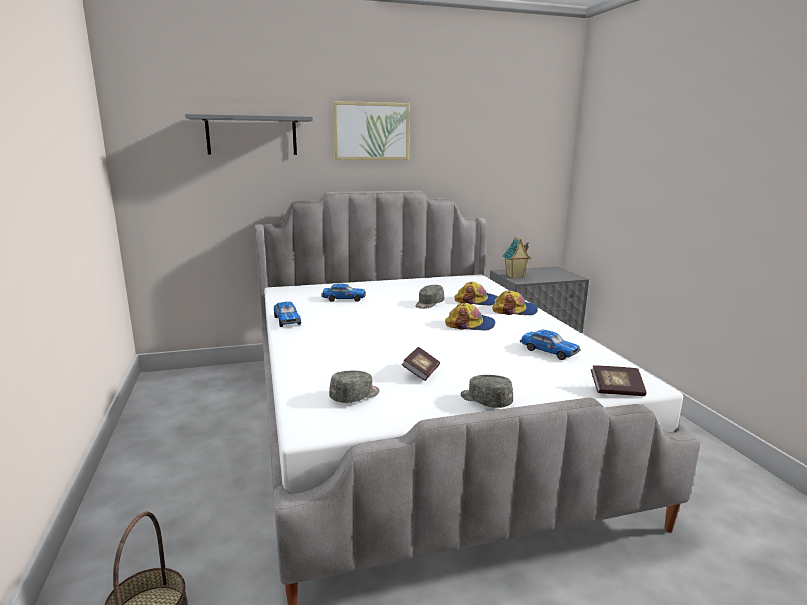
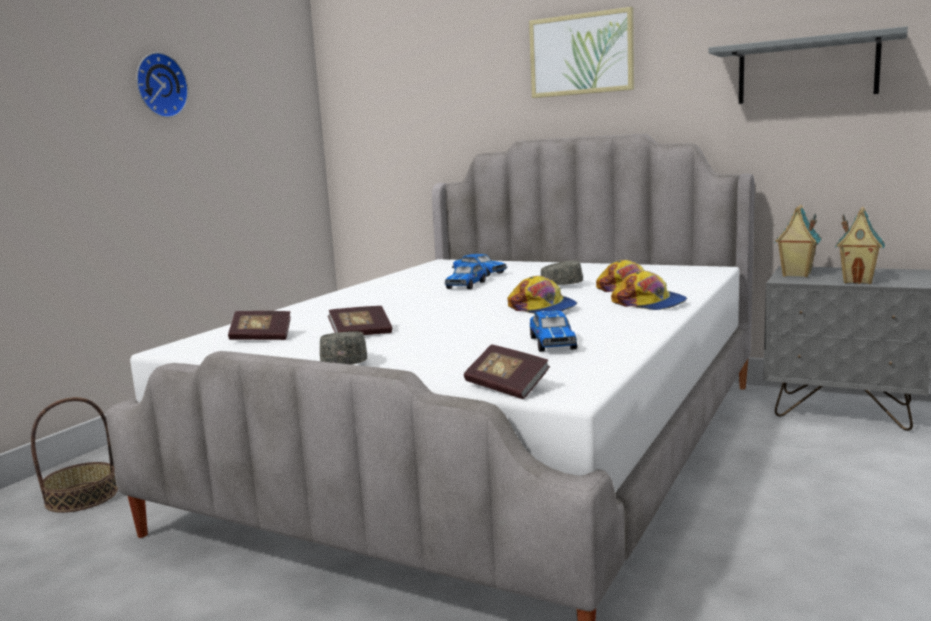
camera: 45 degrees right, 5 degrees down
(33, 136) = (159, 85): none -> wall clock
(252, 135) = (443, 77): grey shelf -> grey shelf (807, 70)
(287, 320) = (376, 283): toy car -> toy car (467, 285)
(355, 396) = (261, 338): grey cap -> book
(550, 278) = (858, 281): none -> toy house

